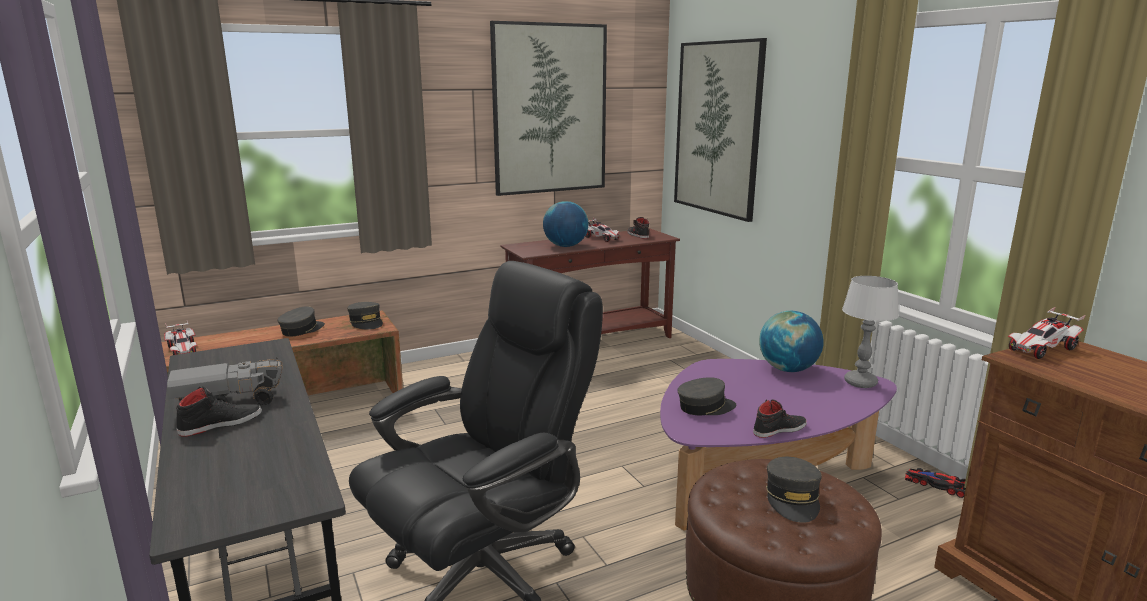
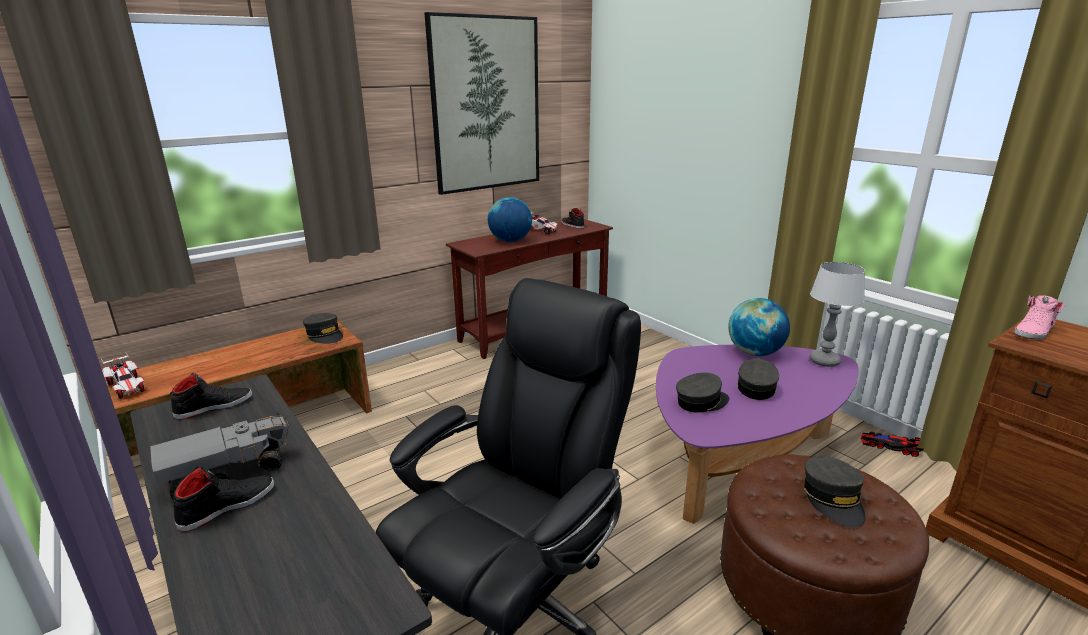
camera: 10 degrees left, 5 degrees up
(302, 330) = (257, 349): grey cap -> grey cap (756, 388)
(717, 128) = (649, 120): picture -> none
(779, 429) = (780, 420): black shoe -> black shoe (214, 406)
(1041, 349) = (1034, 331): toy car -> pink shoe

